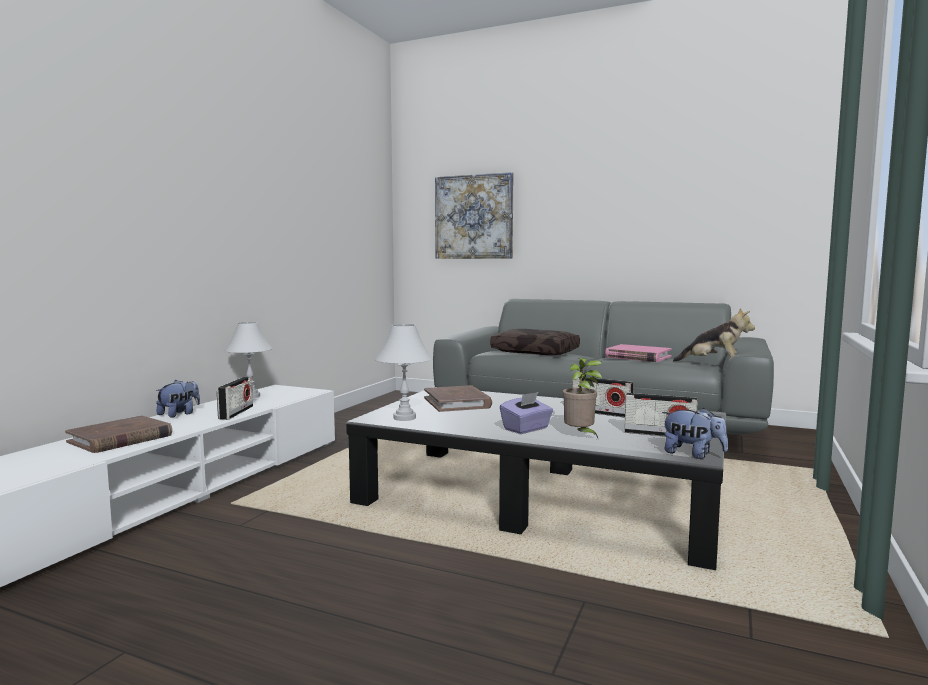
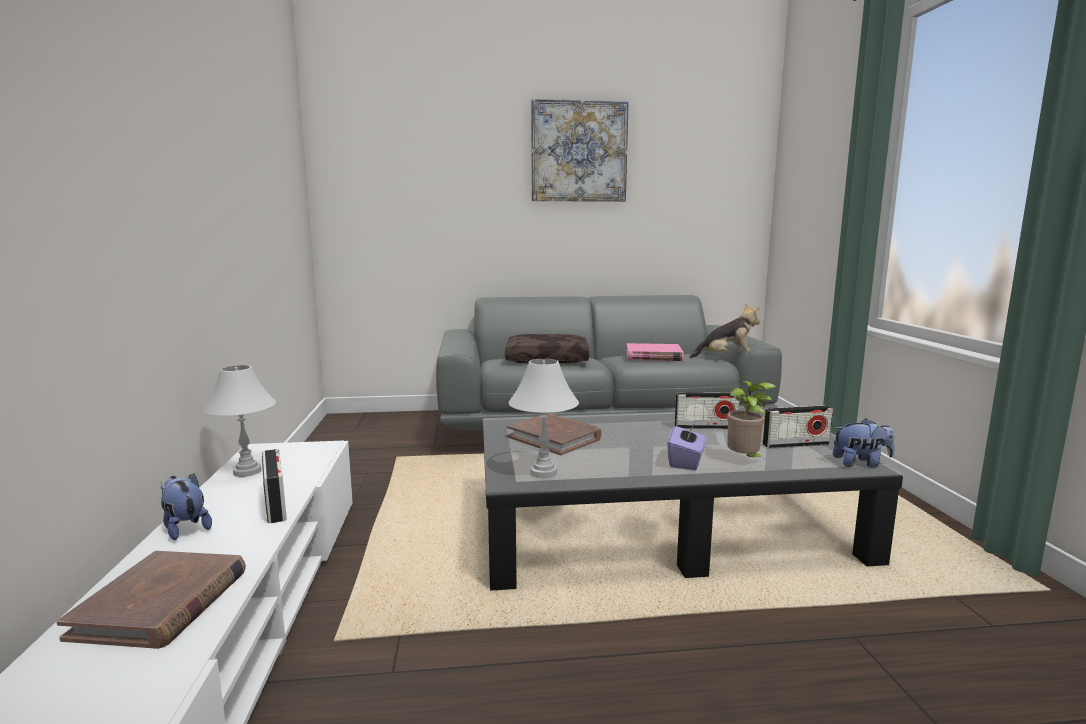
camera: 30 degrees left, 5 degrees up
(179, 414) = (185, 528): plush toy -> plush toy turned 45 degrees counterclockwise
(474, 217) = (423, 202): picture -> picture (579, 152)

